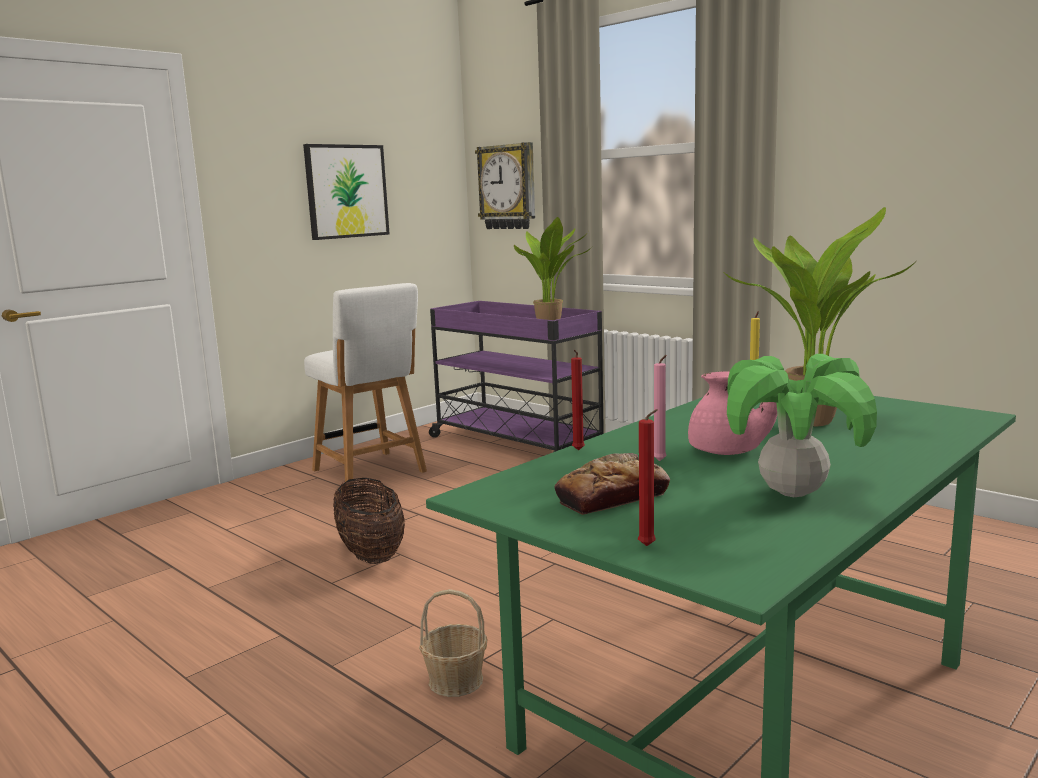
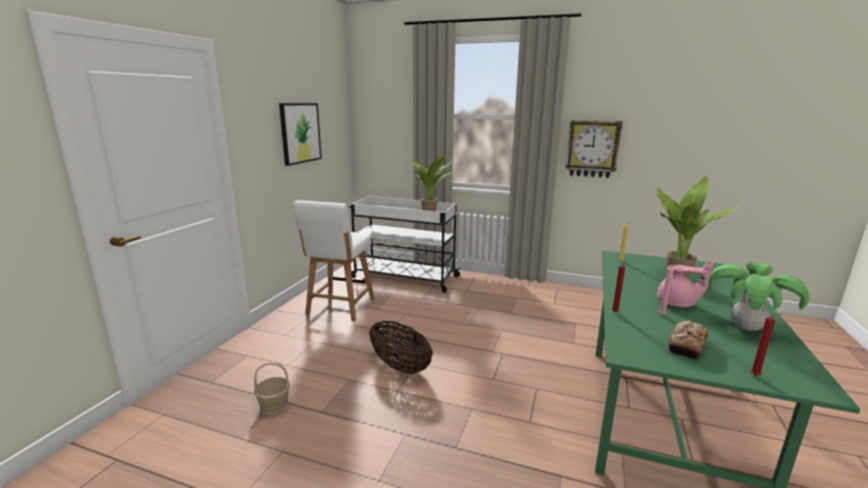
camera: 25 degrees left, 5 degrees up
(371, 472) = (339, 308): white chair -> white chair turned 75 degrees clockwise
(455, 680) = (530, 439): basket -> basket (274, 405)
(508, 187) = (383, 129): wall clock -> wall clock (592, 148)
(515, 443) = (403, 277): purple cart -> white cart

